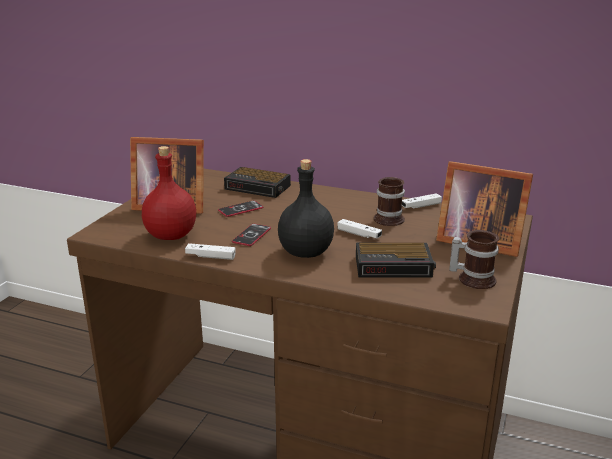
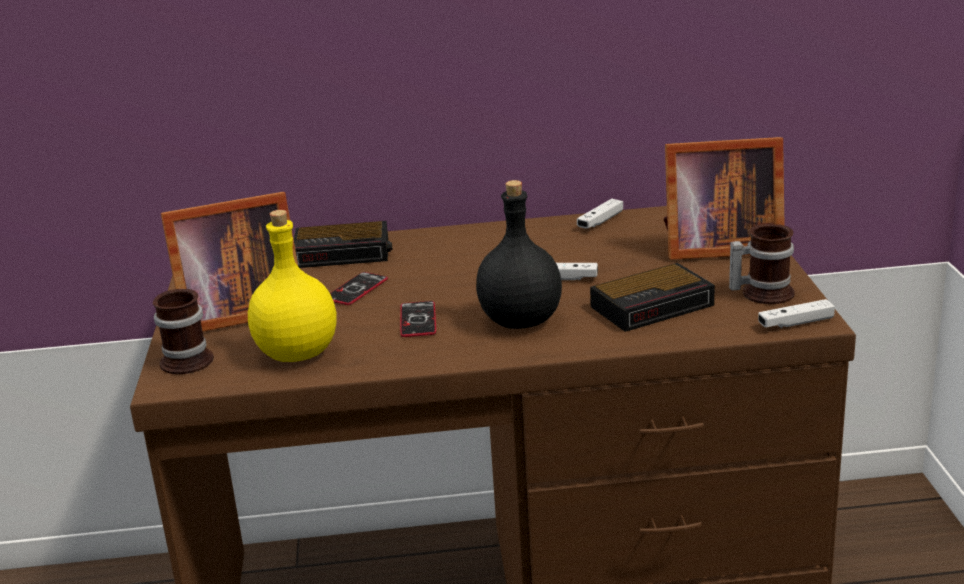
camera: 25 degrees left, 0 degrees up
(172, 236) = (299, 353): red bottle -> yellow bottle
(210, 256) = (394, 364): white game controller -> white game controller (796, 323)
(390, 218) = (578, 247): mug -> mug (188, 358)

